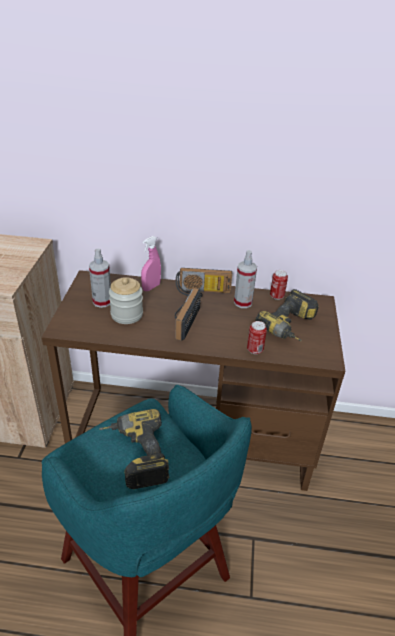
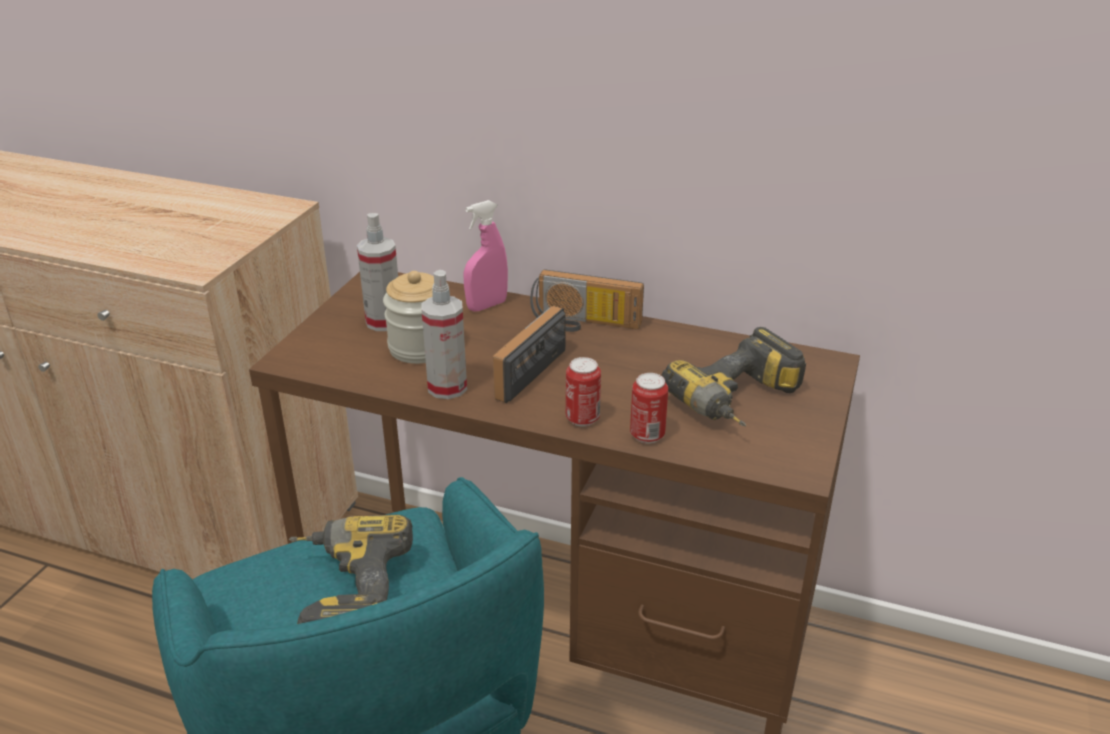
camera: 15 degrees right, 5 degrees down
(243, 302) = (658, 348): spray bottle -> spray bottle (447, 387)
(277, 296) = (734, 344): can -> can (582, 419)

